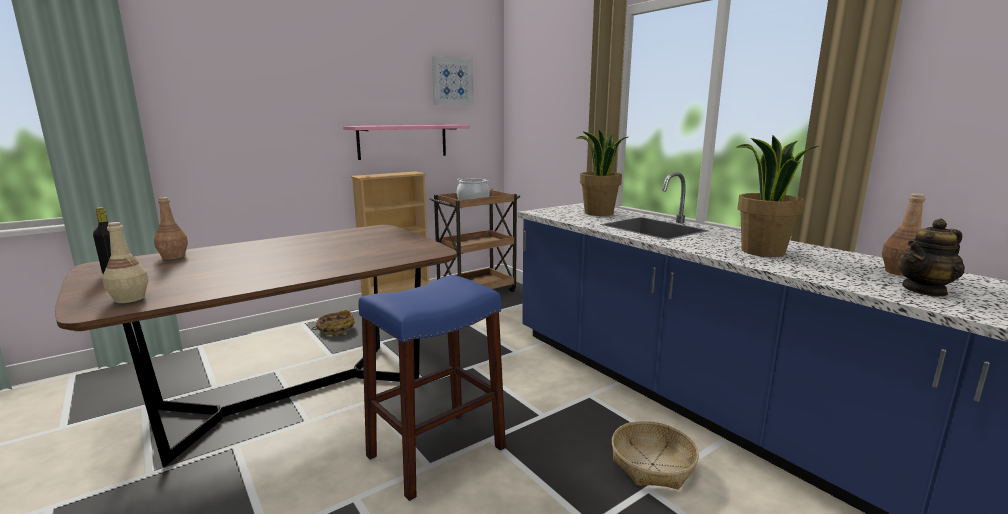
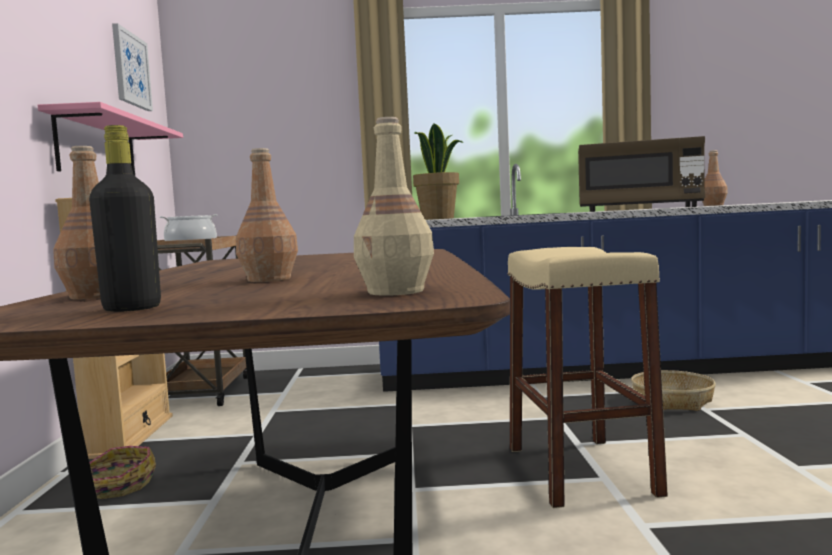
camera: 55 degrees left, 10 degrees down
(223, 265) = (269, 279): none -> brown bottle
(436, 452) = (580, 471): blue stool -> beige stool
(762, 252) = (638, 209): potted plant -> brown microwave
(924, 290) = (753, 203): teapot -> none

